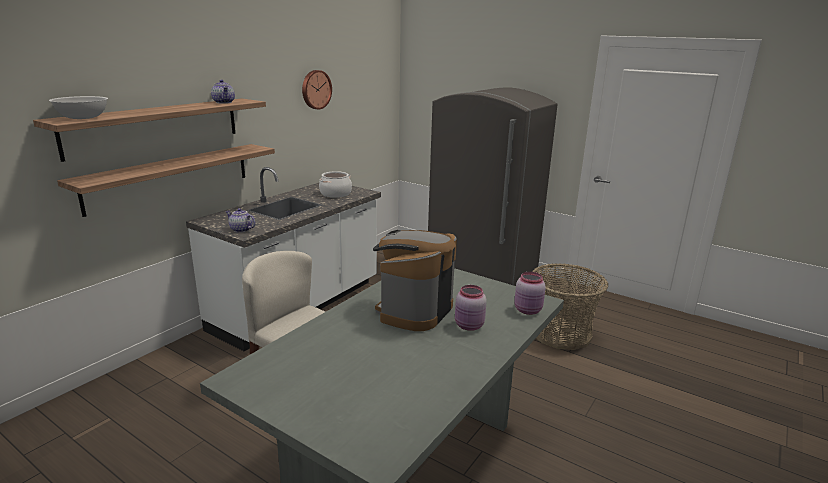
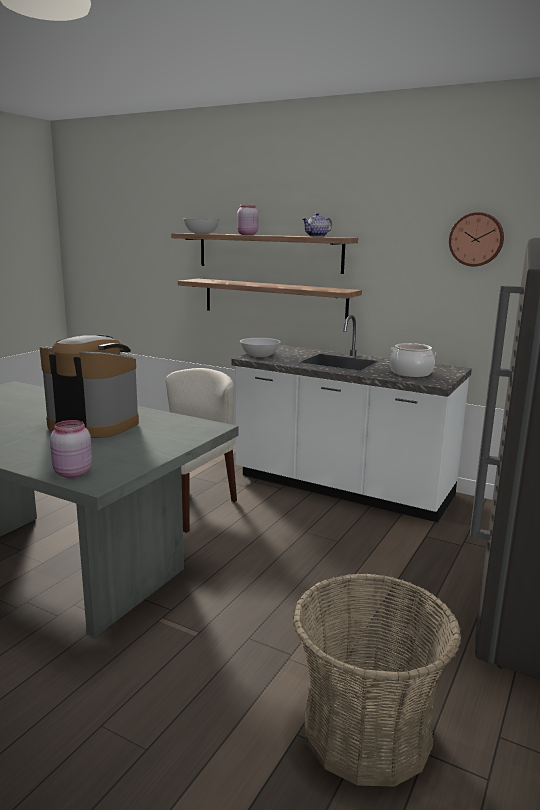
camera: 85 degrees right, 5 degrees down
(240, 230) = (259, 356): teapot -> white bowl
(469, 326) = (48, 444): pink jar -> pink jar (246, 234)

